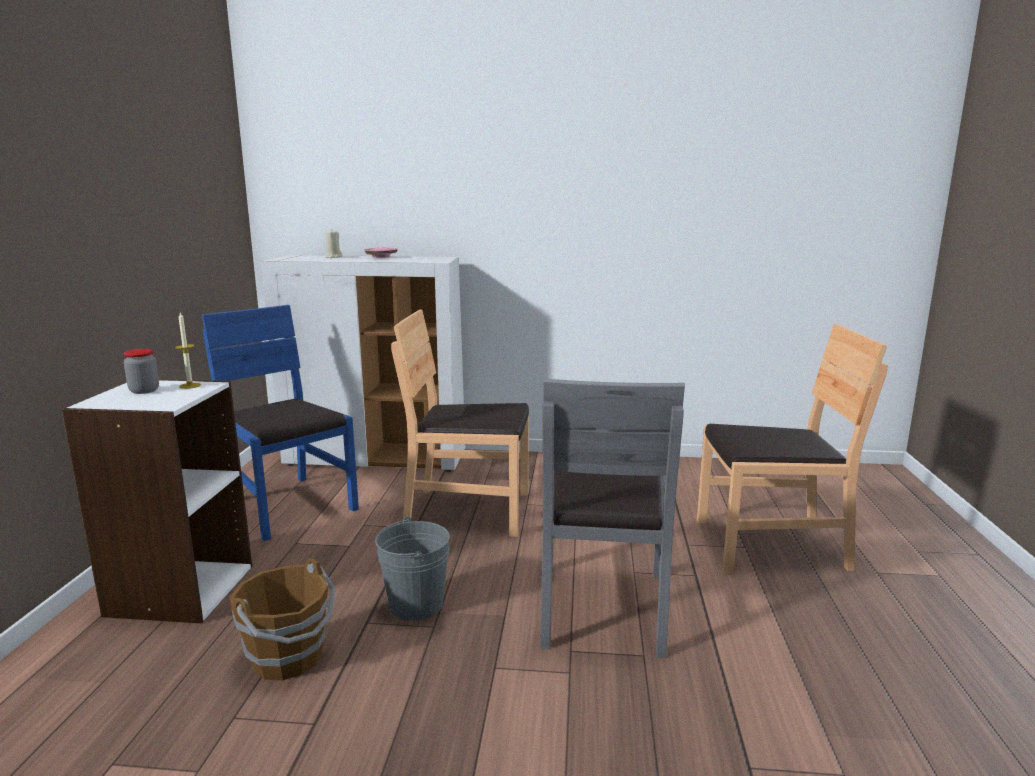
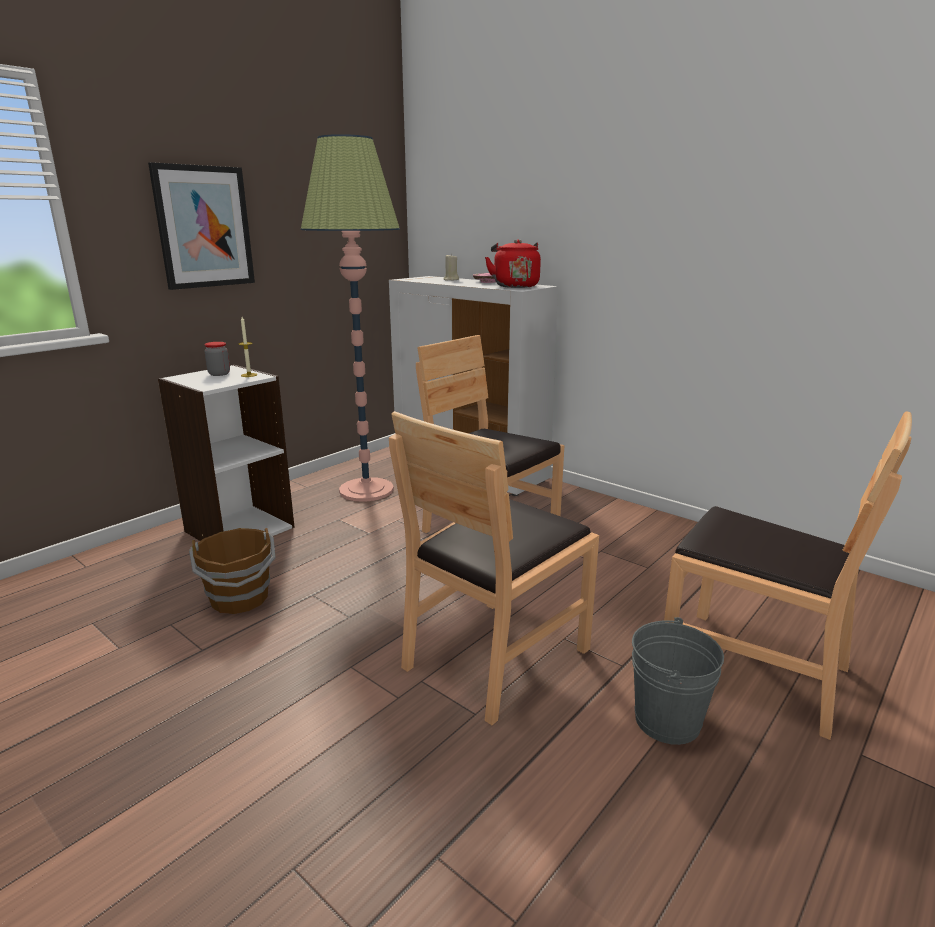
camera: 35 degrees right, 5 degrees up
(70, 203) = (204, 227): none -> picture
(289, 506) = (366, 490): blue chair -> floor lamp
(416, 604) = (358, 594): grey bucket -> grey bucket (667, 720)
(423, 259) = (514, 286): none -> red kettle
(602, 606) = (495, 656): grey chair -> brown chair

